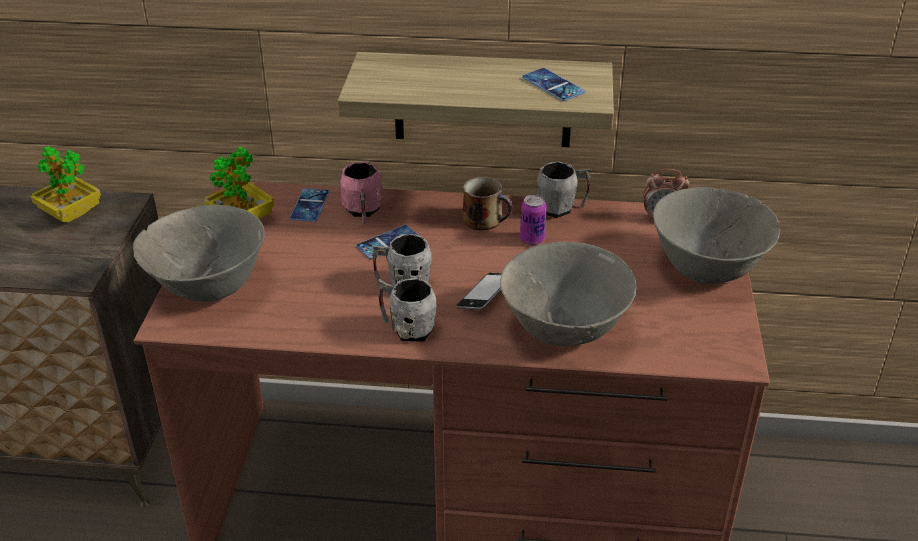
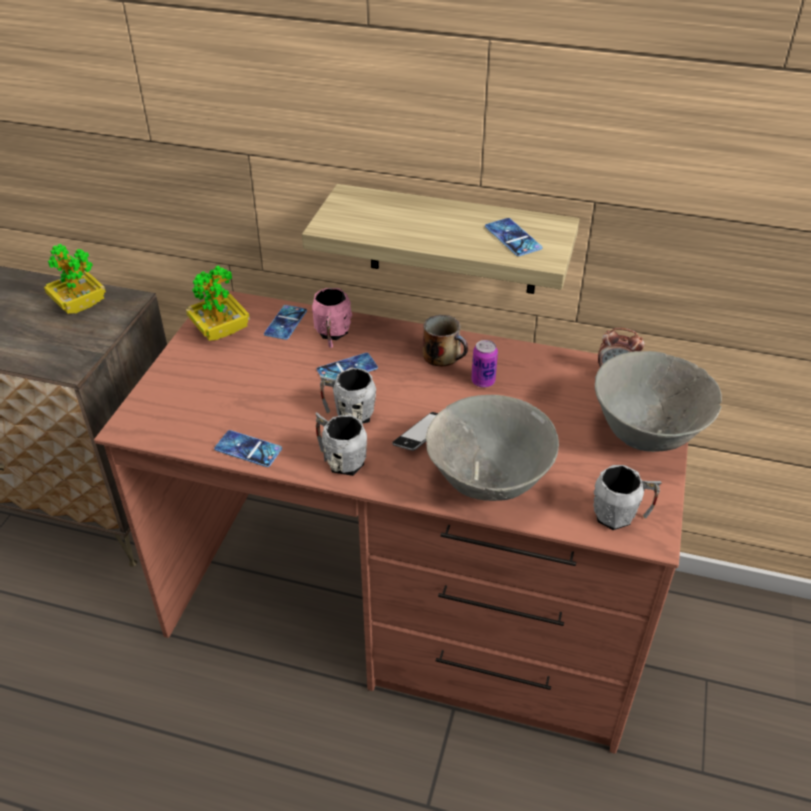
camera: 10 degrees right, 5 degrees up
(209, 288) = (173, 396): grey bowl -> none
(306, 329) = (248, 449): none -> phone
(561, 208) = (520, 351): grey mug -> grey mug (620, 516)

